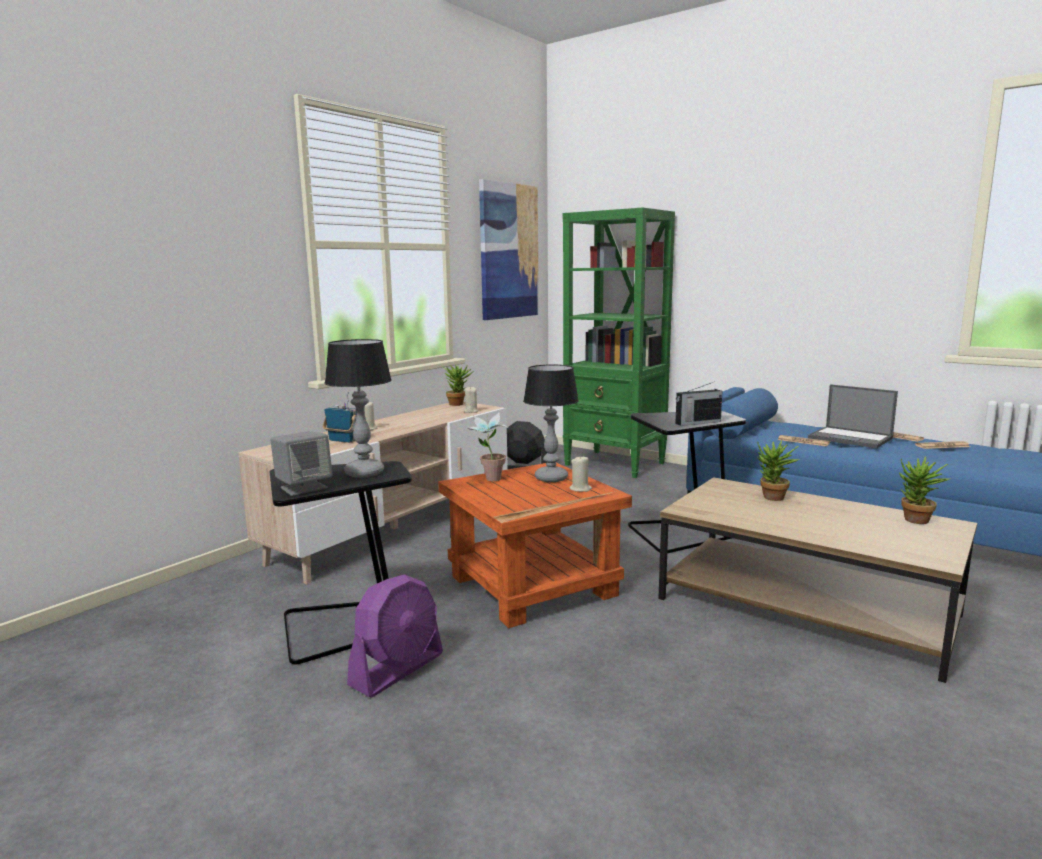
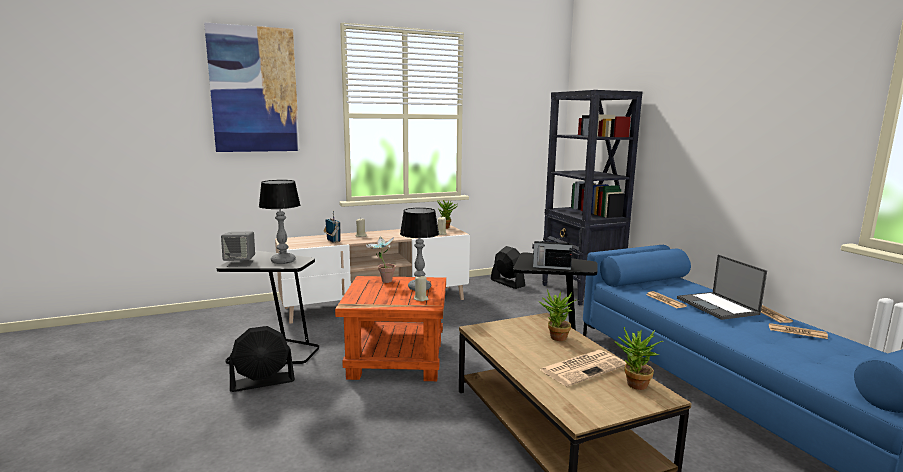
camera: 30 degrees right, 0 degrees up
(397, 669) = (263, 382): purple fan -> black fan
(508, 251) = (522, 120): picture -> picture (254, 90)
(615, 464) = (580, 292): green bookcase -> black bookcase
(849, 518) = (583, 368): none -> newspaper

